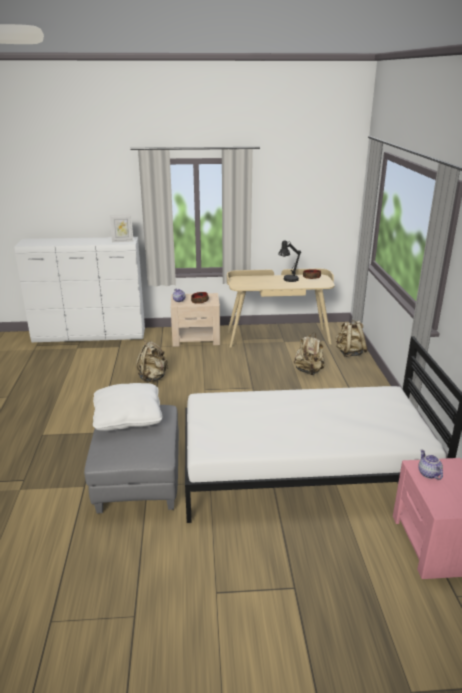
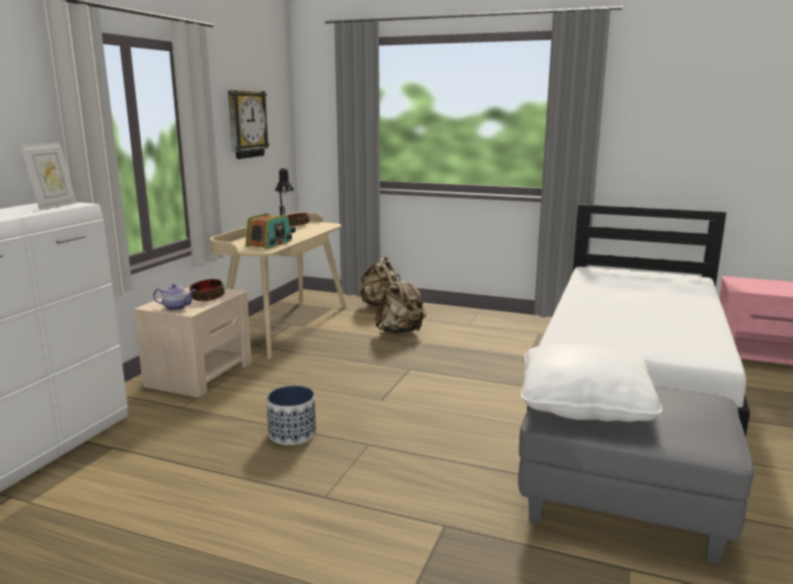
camera: 65 degrees left, 10 degrees down
(153, 377) = (292, 434): beige backpack -> planter
(255, 284) = (269, 244): none -> radio
(298, 205) = (246, 124): none -> wall clock
(428, 473) = (752, 288): teapot -> none

